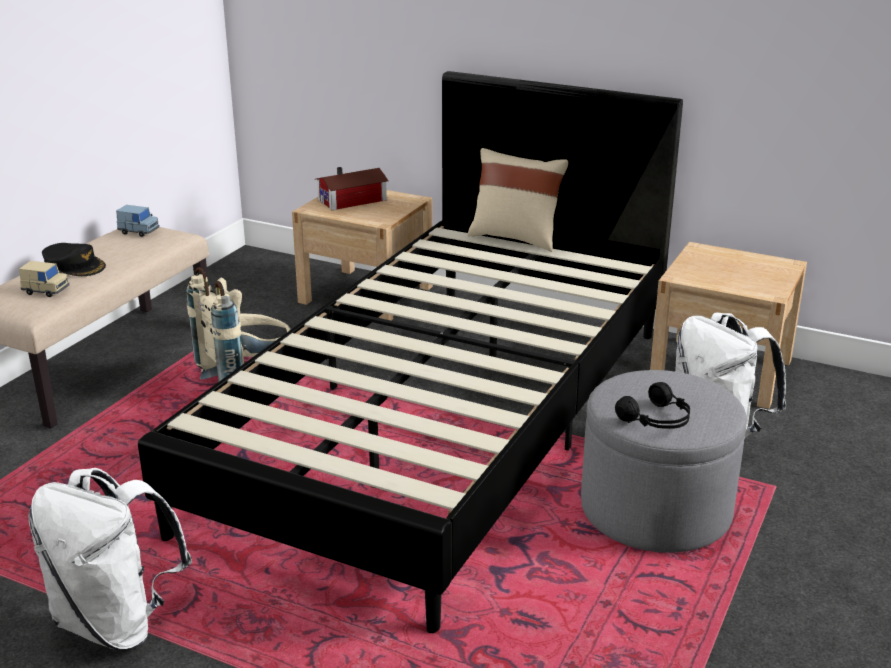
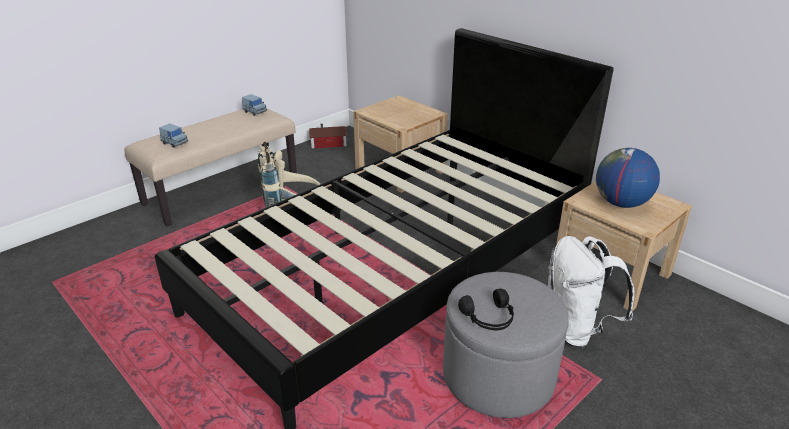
camera: 20 degrees right, 5 degrees up
(46, 291) = (175, 143): beige toy car -> blue toy car
(75, 266) = (203, 129): black cap -> none
(117, 623) = (115, 367): white backpack -> none
(354, 200) = (397, 108): toy house -> toy house (329, 143)
(516, 238) = (490, 150): beige pillow -> none
(727, 272) = (621, 203): none -> globe

